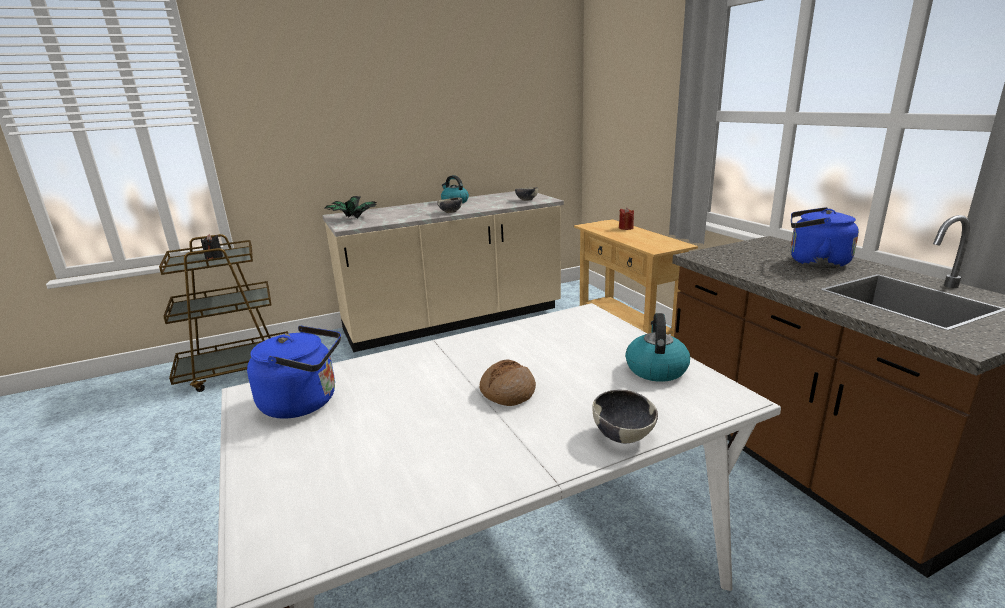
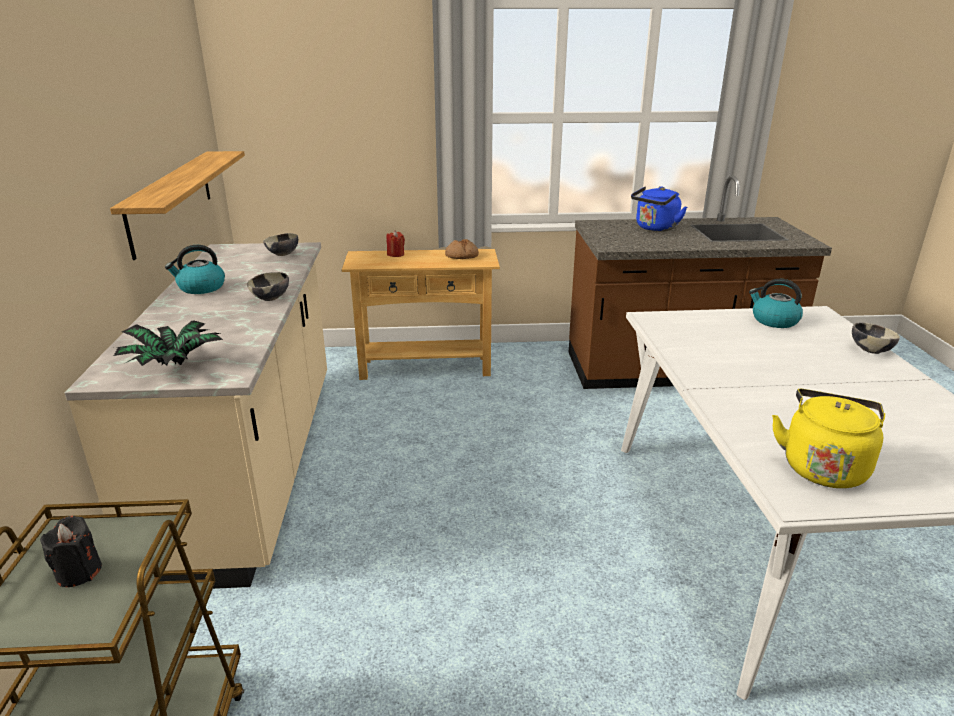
camera: 70 degrees left, 5 degrees up
(304, 402) = (823, 467): blue kettle -> yellow kettle
(484, 152) = (171, 200): none -> shelf
(507, 392) = (806, 373): bread -> bread (461, 256)

